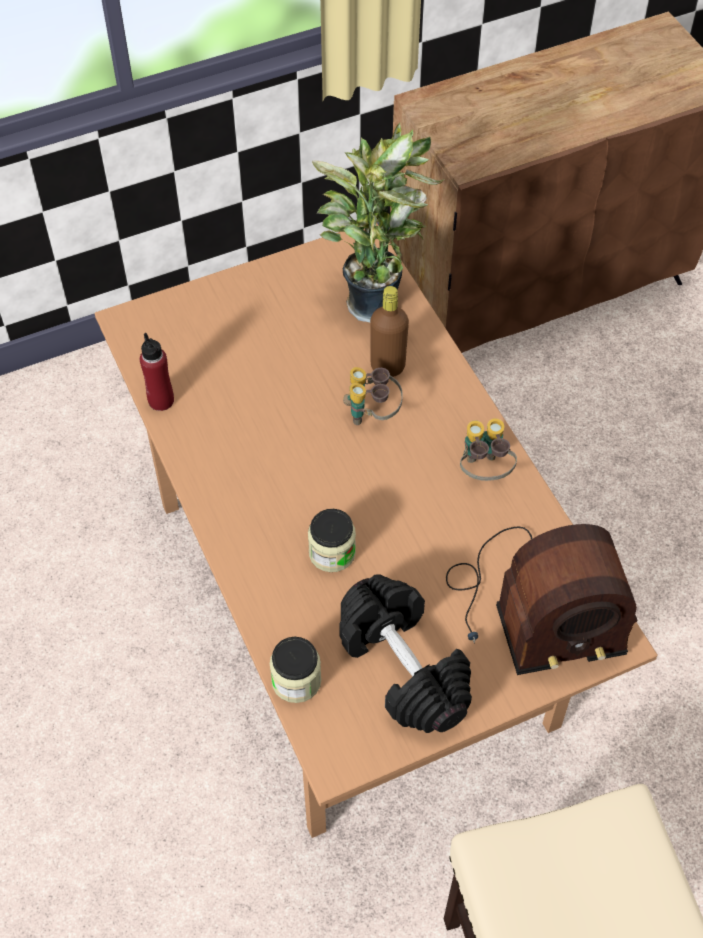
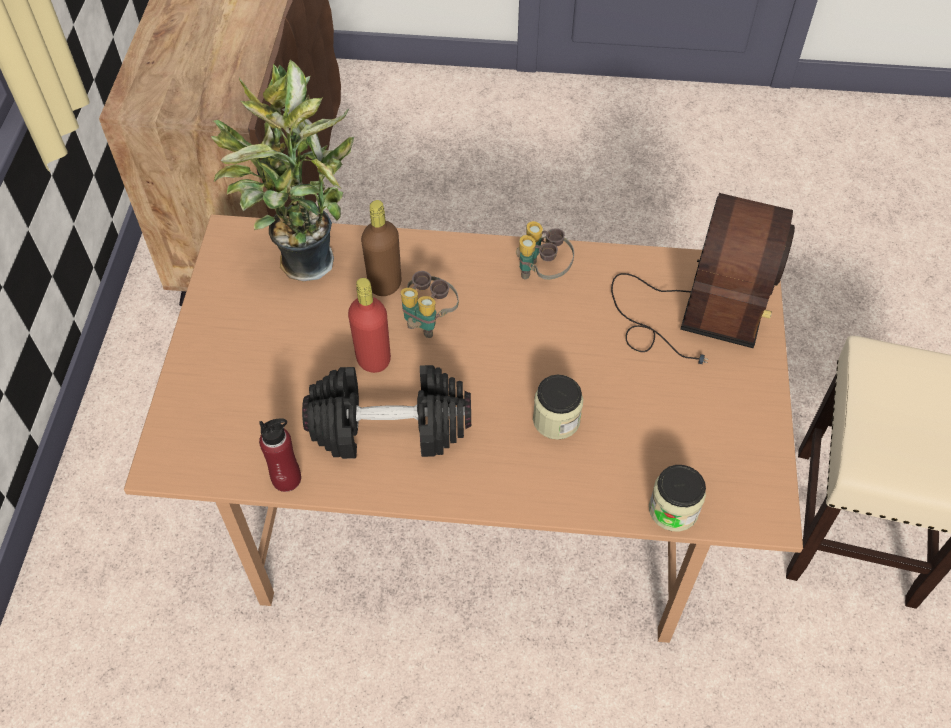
camera: 60 degrees left, 0 degrees up
(306, 398) = (373, 359): none -> red bottle
(404, 667) = (703, 422): black dumbbell -> black dumbbell (390, 427)

